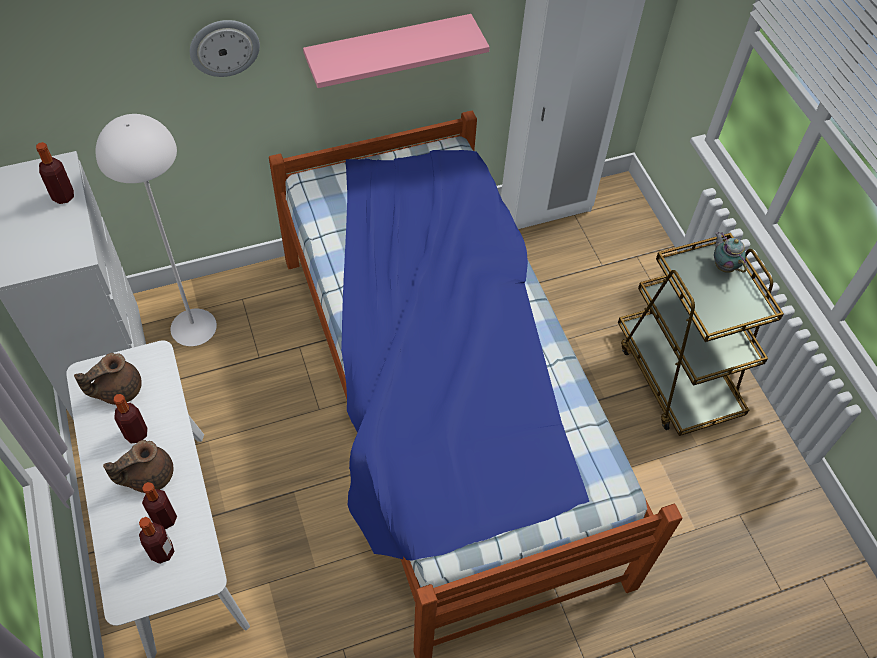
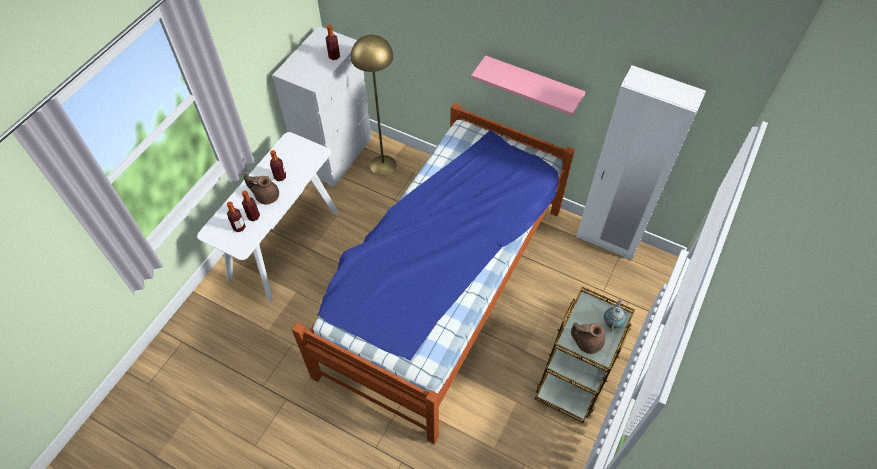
camera: 50 degrees right, 0 degrees up
(118, 390) = (293, 155): brown teapot -> brown teapot (587, 342)
(193, 327) = (383, 165): white floor lamp -> yellow floor lamp
(224, 47) = (445, 31): wall clock -> none

